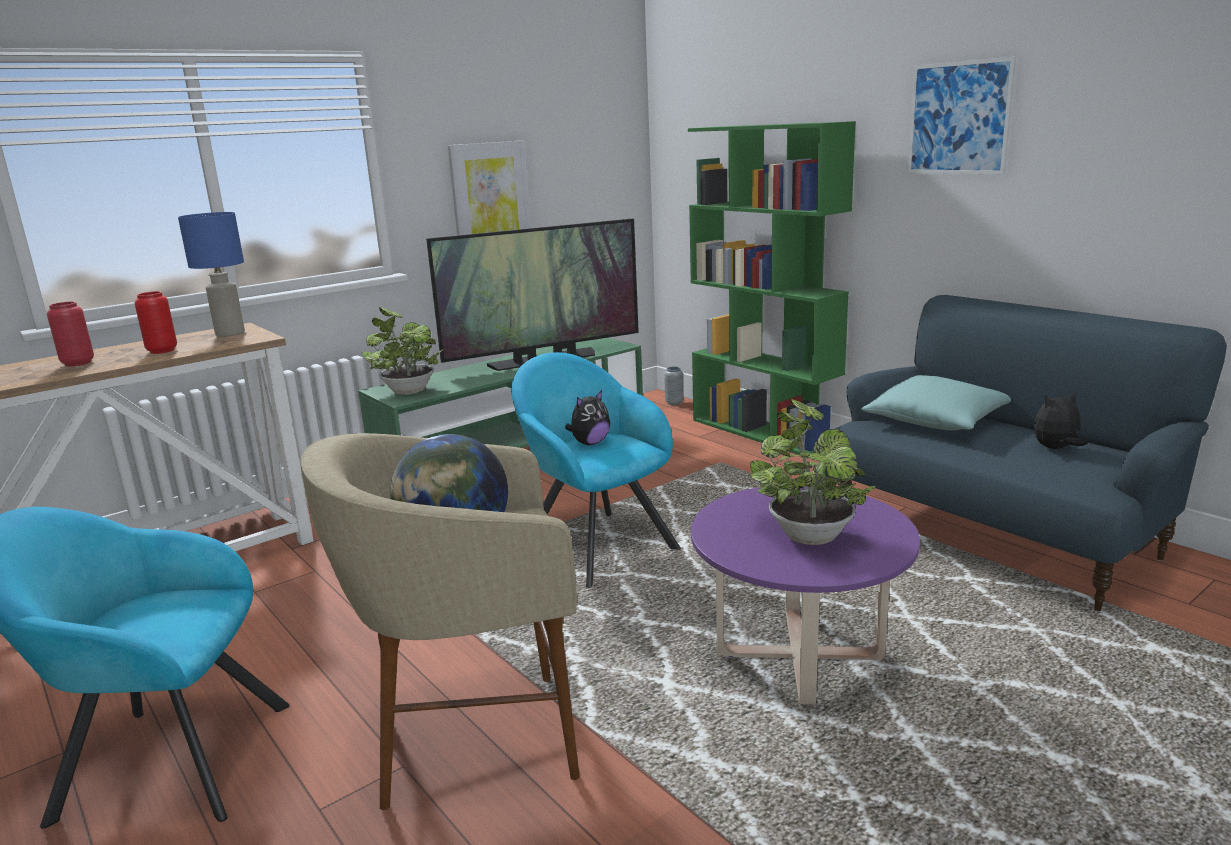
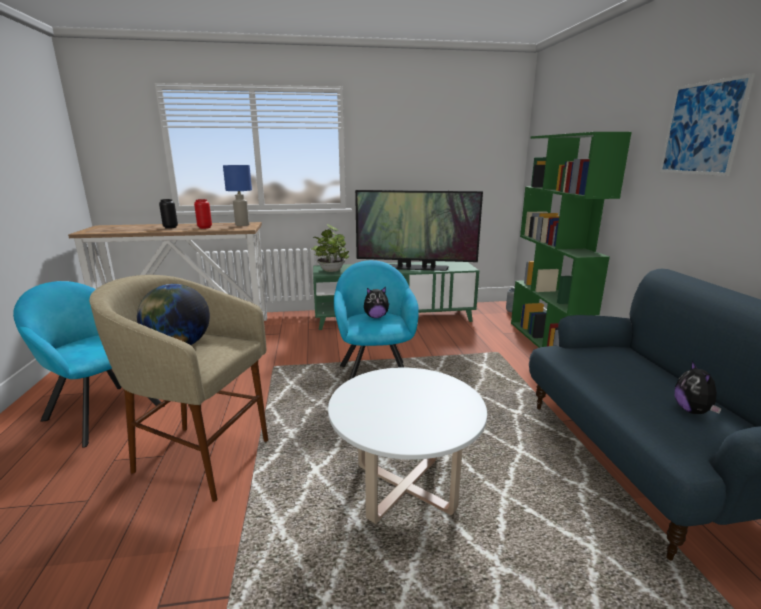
camera: 30 degrees right, 0 degrees up
(78, 363) = (170, 227): red vase -> black vase
(490, 196) = (410, 171): picture -> none
(799, 656) = (404, 488): purple coffee table -> white coffee table
(808, 533) = (405, 407): potted plant -> none
(937, 421) = (617, 362): turquoise pillow -> none
(1056, 449) = (693, 411): plush toy -> plush toy turned 105 degrees counterclockwise

